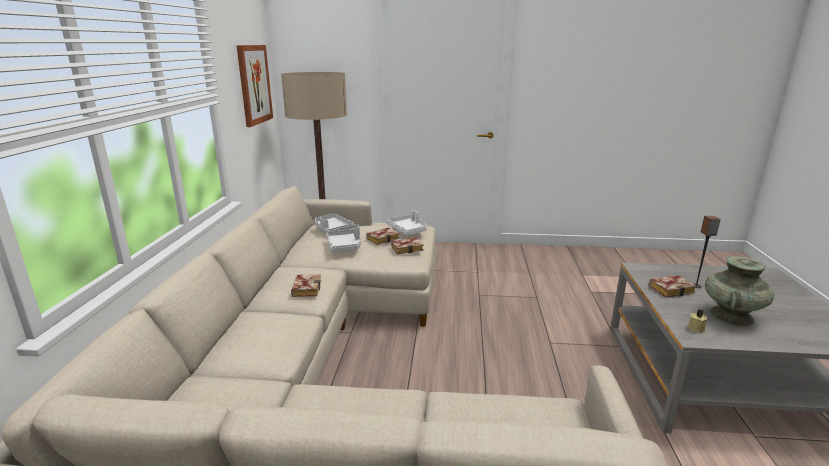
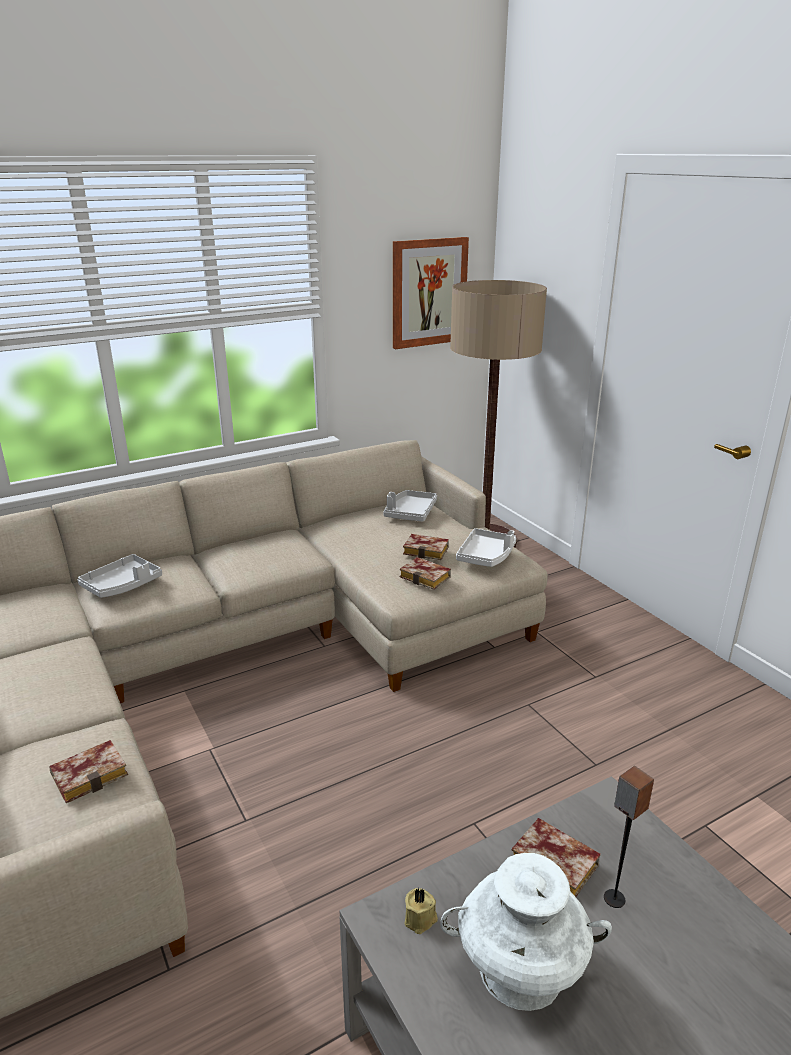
camera: 55 degrees right, 5 degrees up
(306, 288) = (251, 562): book -> book (92, 774)
(345, 246) = (373, 538): grey tray -> grey tray (122, 585)
(731, 316) = (520, 970): turquoise vase -> white vase

